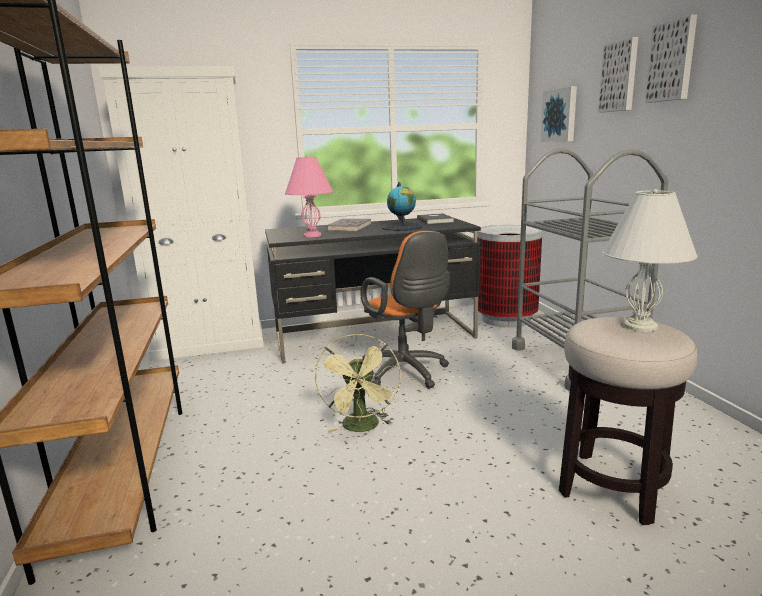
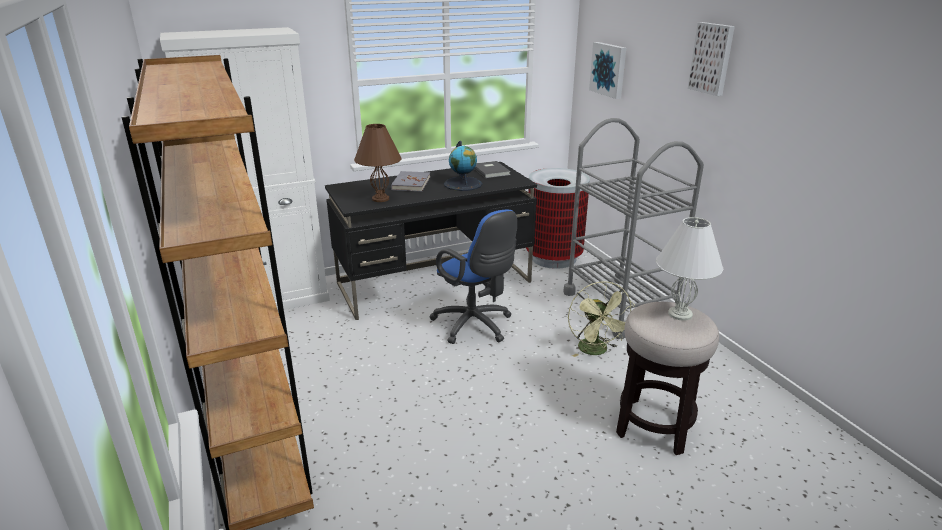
camera: 10 degrees left, 10 degrees up
(311, 235) = (380, 199): pink table lamp -> brown table lamp
(362, 428) = (451, 386): green fan -> green fan (596, 351)
(406, 373) = (475, 326): orange office chair -> blue office chair
(620, 76) = (666, 54): picture -> none

